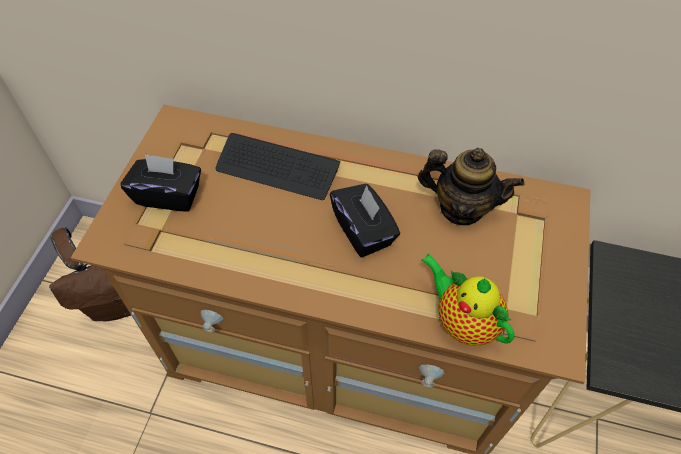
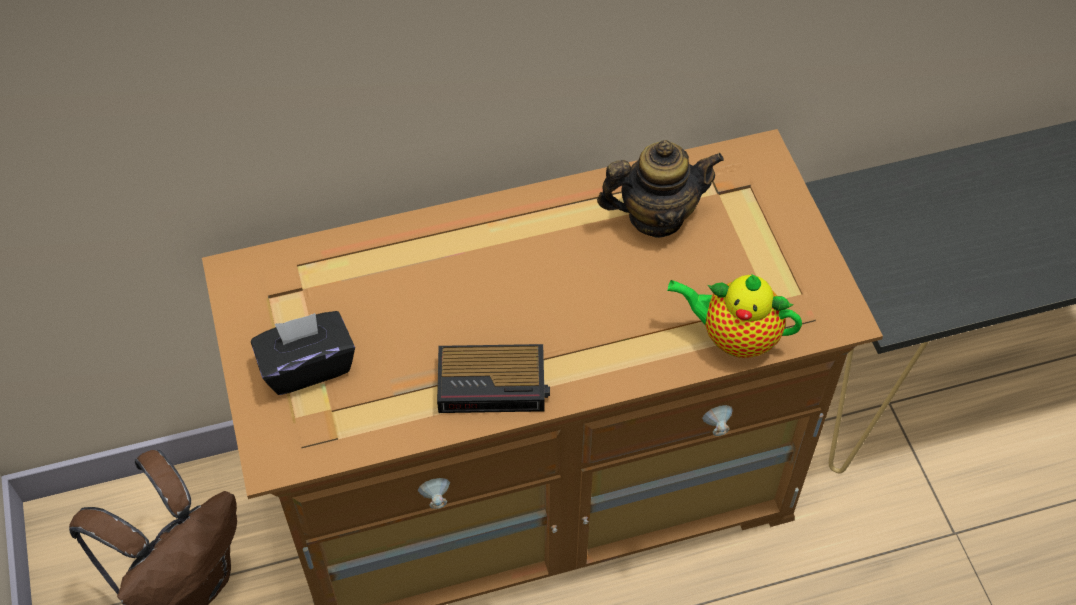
camera: 30 degrees left, 0 degrees up
(271, 266) = (494, 384): none -> alarm clock
(277, 168) = (414, 269): keyboard -> none
(363, 231) = (568, 294): black tissue box -> none

